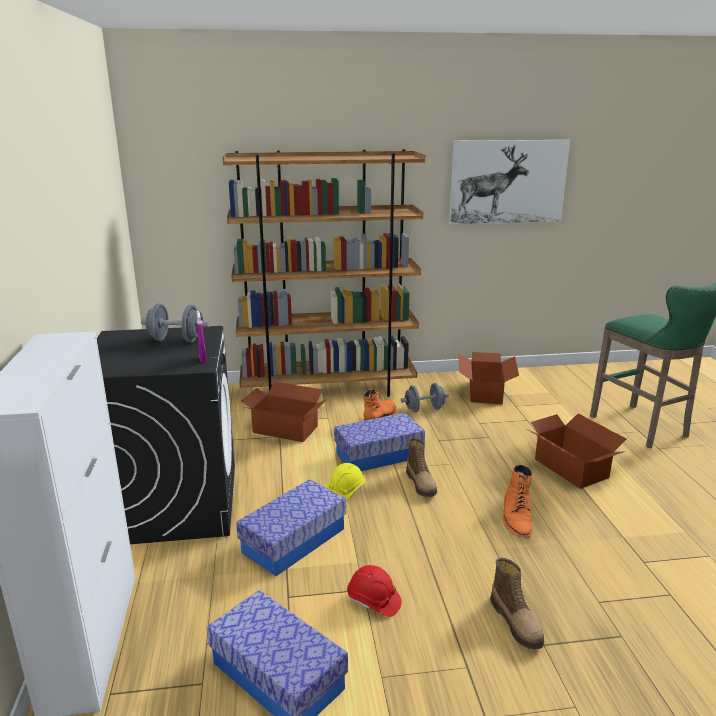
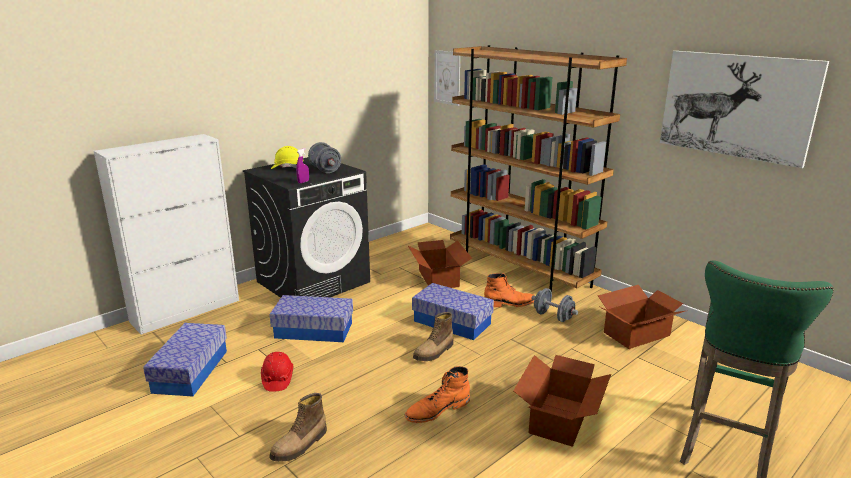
camera: 55 degrees right, 0 degrees up
(163, 197) = (447, 77): none -> picture
(345, 491) = (388, 327): yellow hard hat -> yellow hard hat (287, 168)

